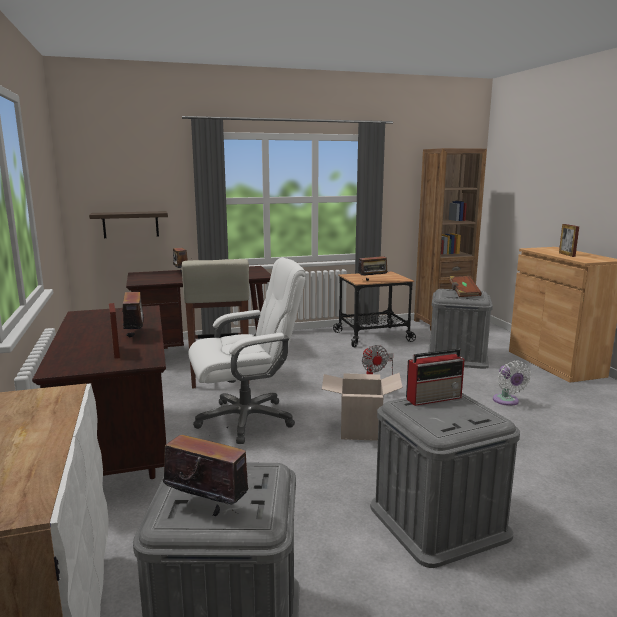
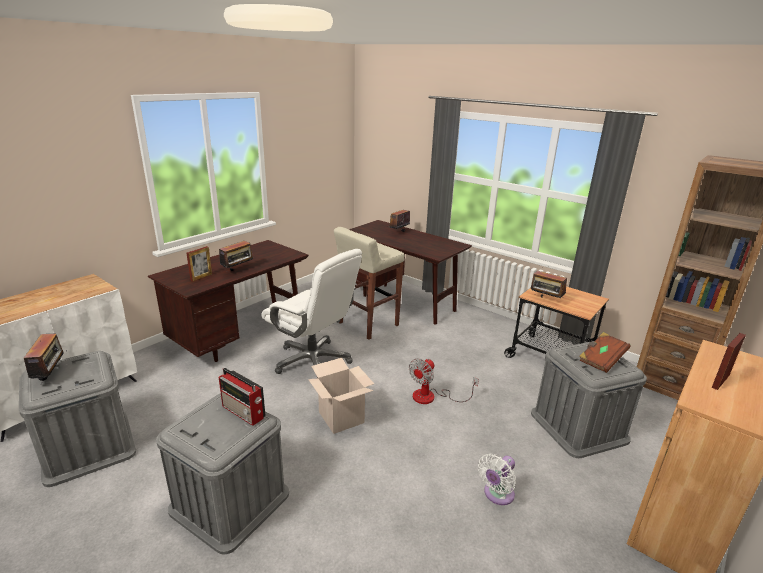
camera: 55 degrees right, 10 degrees up
(130, 224) = (391, 182): shelf -> none

